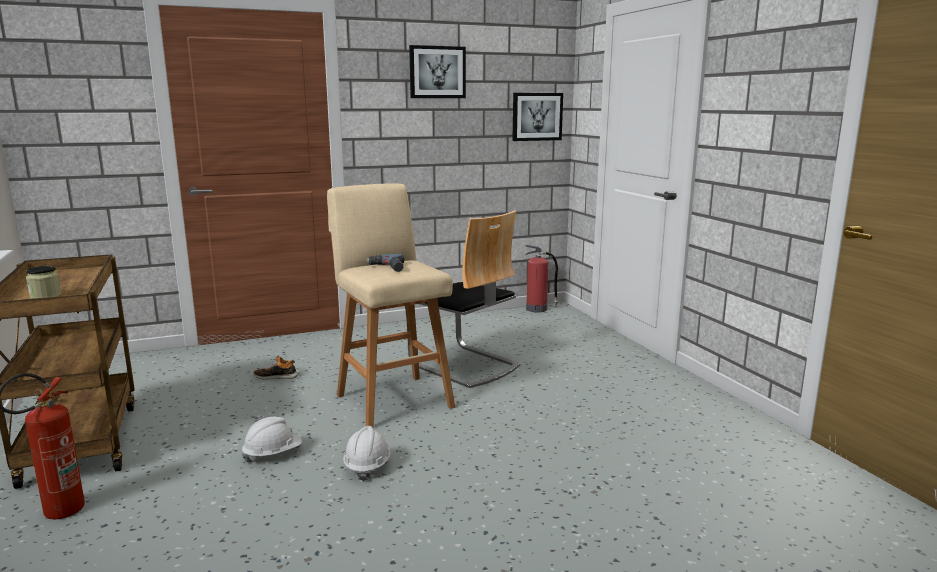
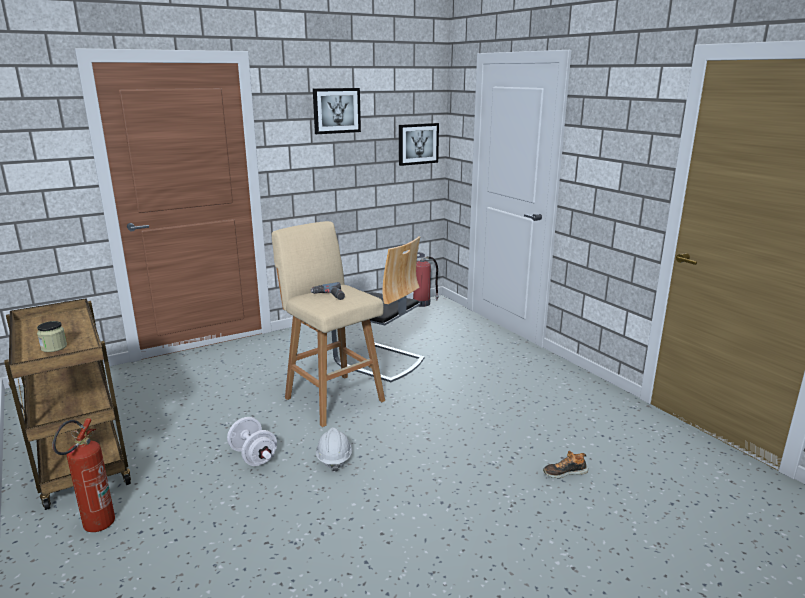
camera: 10 degrees left, 5 degrees up
(273, 454) = (253, 456): white hard hat -> white dumbbell
(276, 377) = (226, 385): shoe -> shoe (564, 472)

